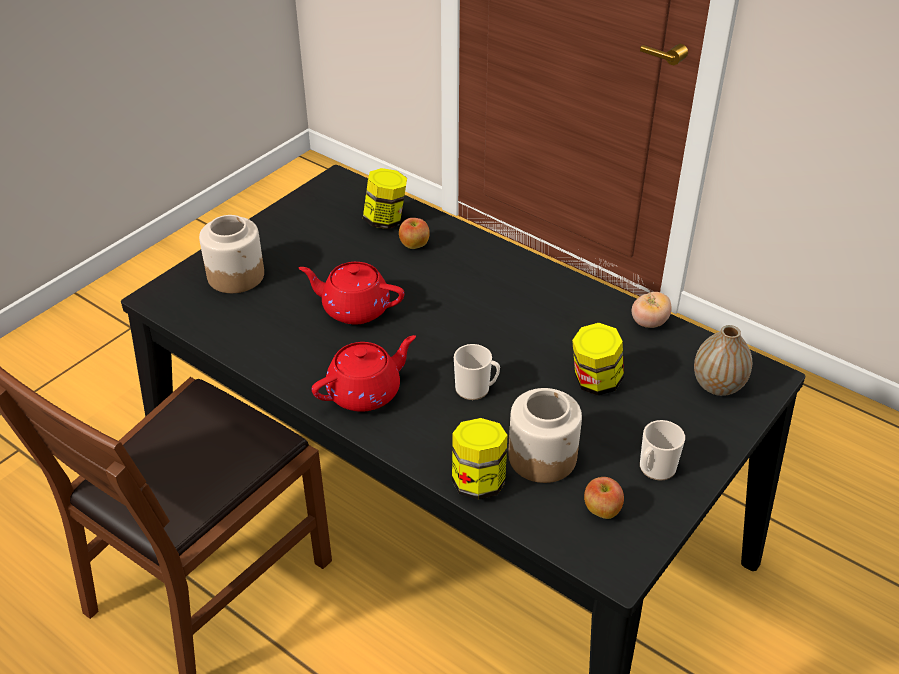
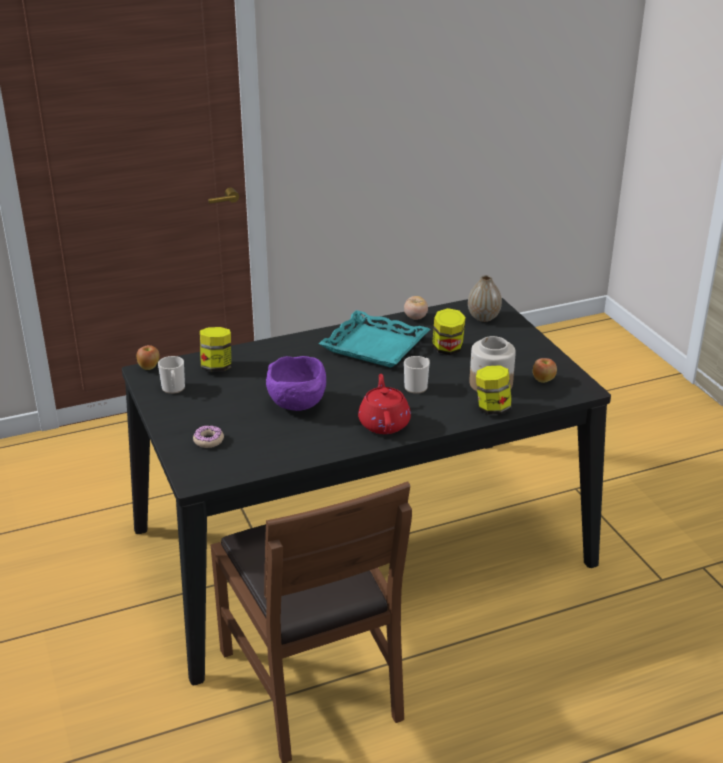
camera: 60 degrees left, 10 degrees down
(236, 275) = (208, 440): jar -> donut
(354, 309) = (299, 405): red teapot -> purple bowl
(414, 245) = (258, 365): apple -> apple (149, 367)
(542, 315) = (375, 345): none -> turquoise tray
(655, 469) = (527, 356): mug -> mug (173, 389)

